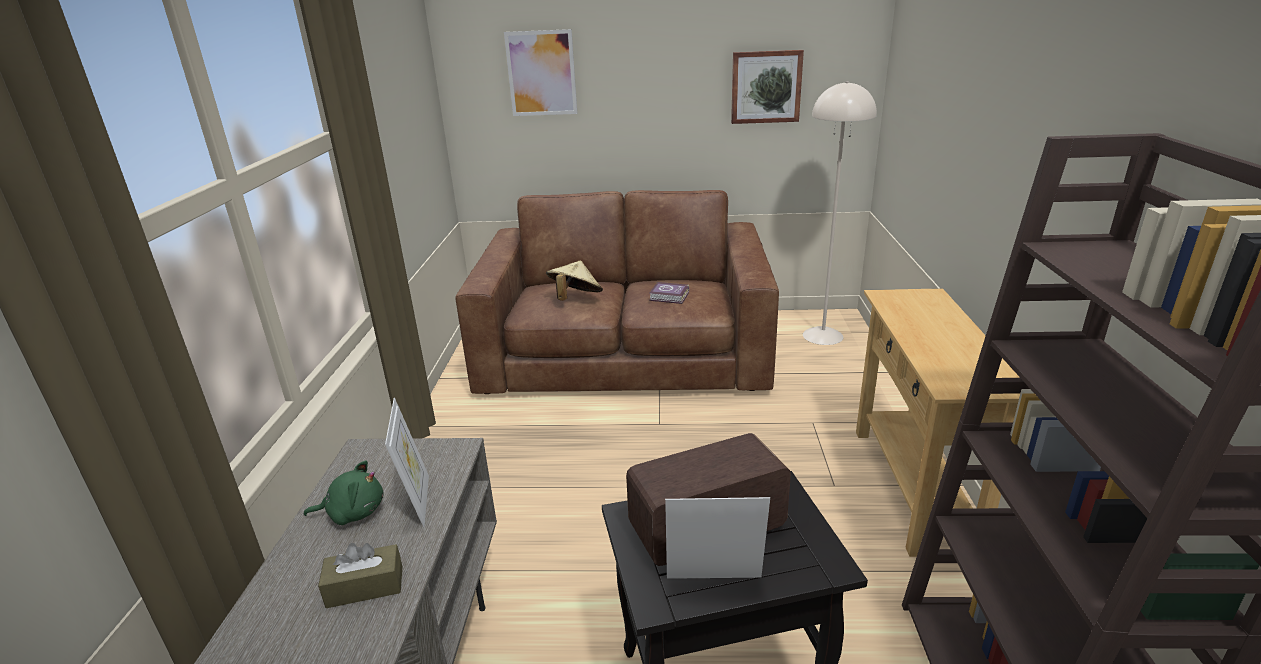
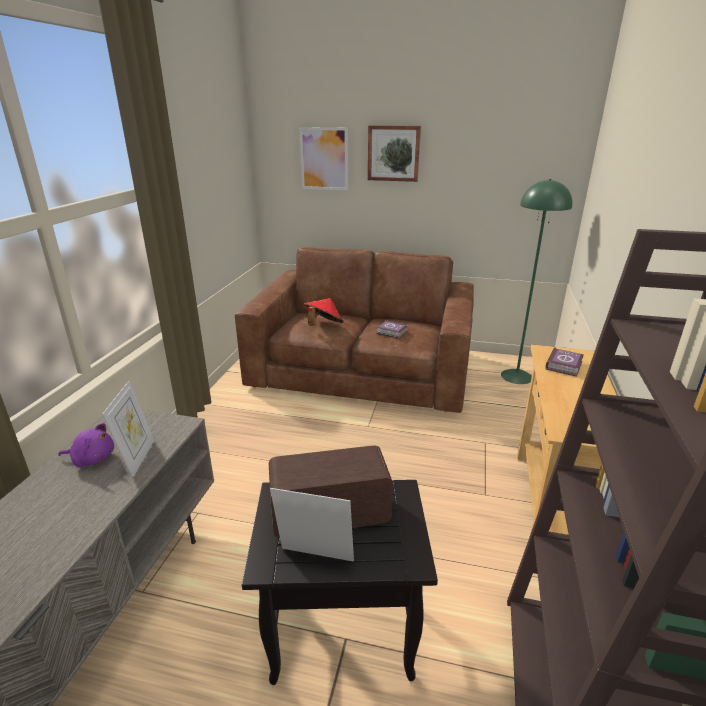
camera: 10 degrees right, 0 degrees up
(353, 512) = (92, 458): green plush toy -> purple plush toy
(365, 587) = (73, 514): brown tissue box -> none
(575, 299) = (323, 326): beige hat -> red hat
(766, 87) = (491, 179): picture -> picture (393, 153)
(823, 335) = (517, 376): beige floor lamp -> green floor lamp
(914, 310) = (564, 365): none -> book

